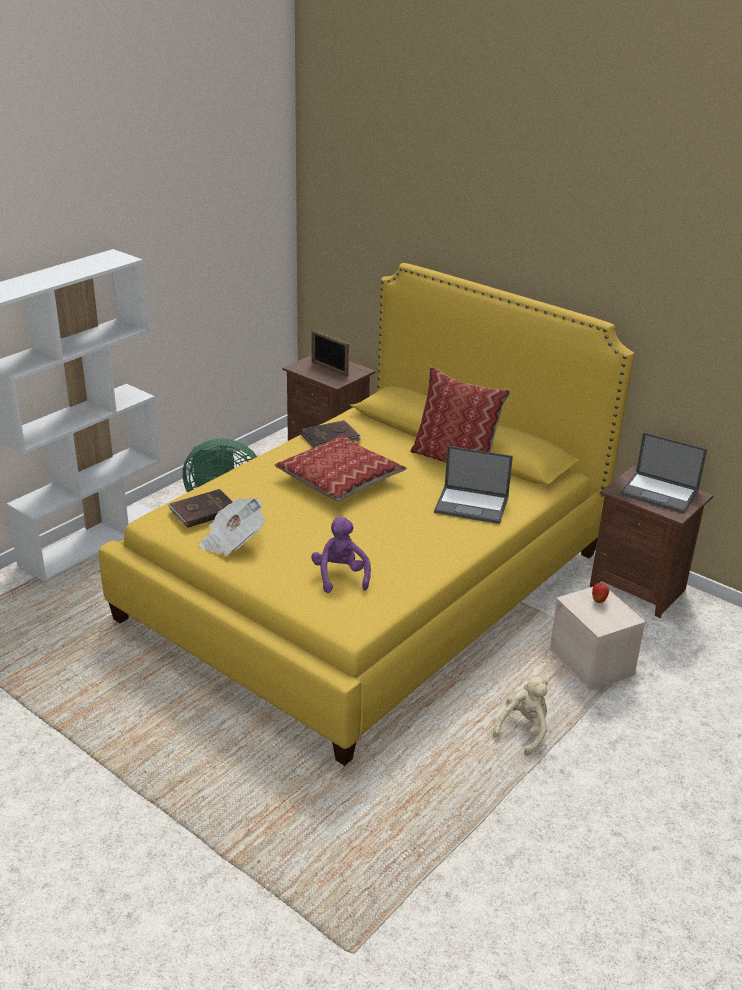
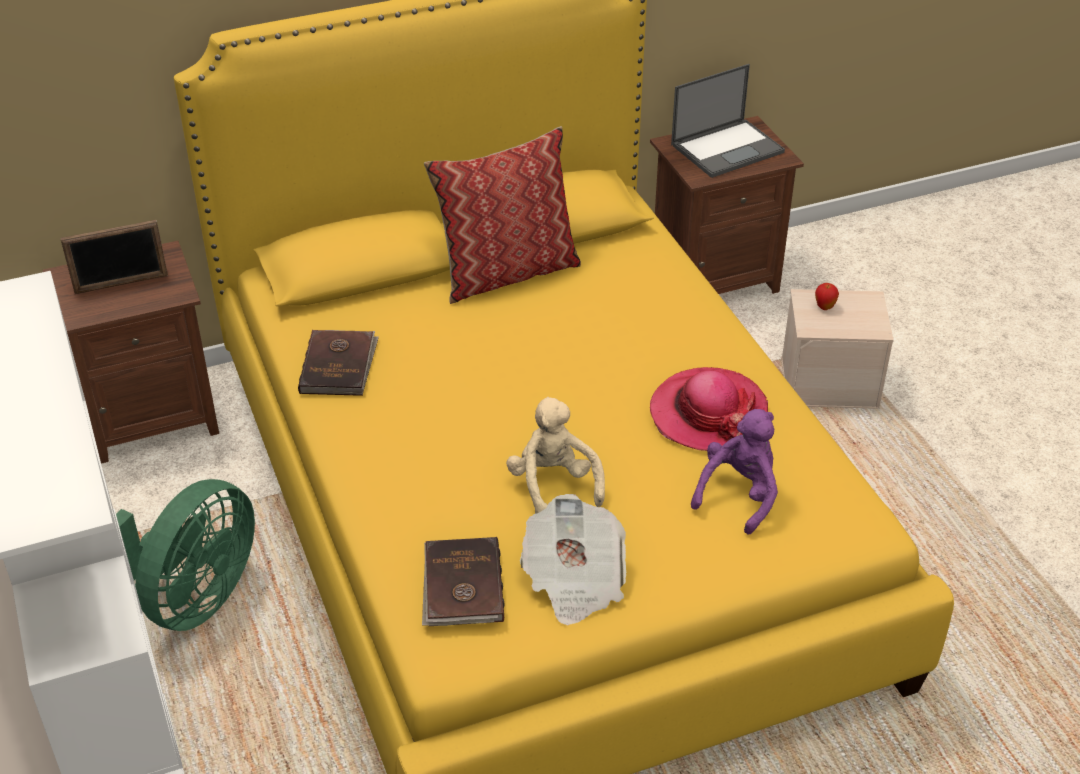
camera: 60 degrees left, 10 degrees up
(340, 479) = (475, 400): pillow -> none
(340, 576) = (739, 495): purple plush toy -> purple plush toy turned 105 degrees clockwise
(399, 550) = (707, 413): none -> hat
(472, 505) = (637, 304): laptop -> none
(524, 731) = (924, 496): beige plush toy -> beige plush toy (553, 485)

